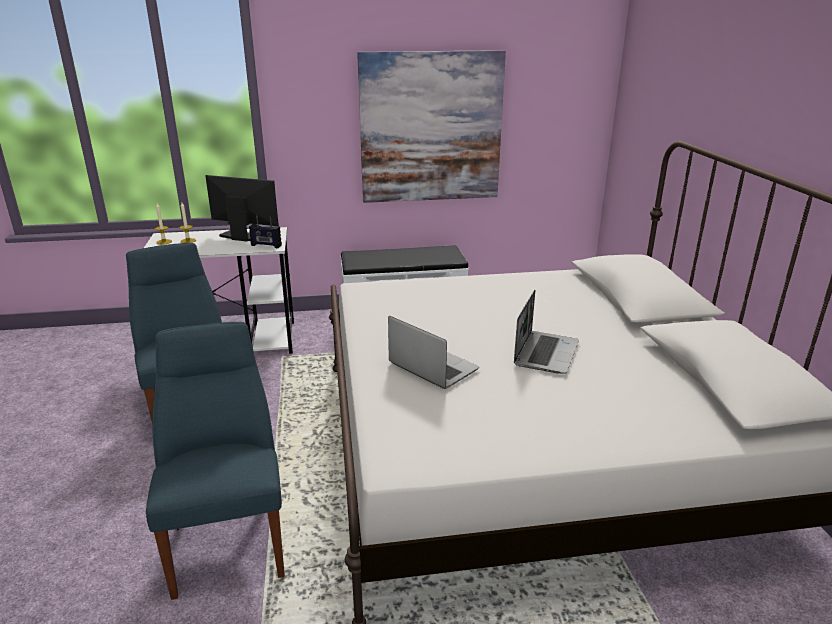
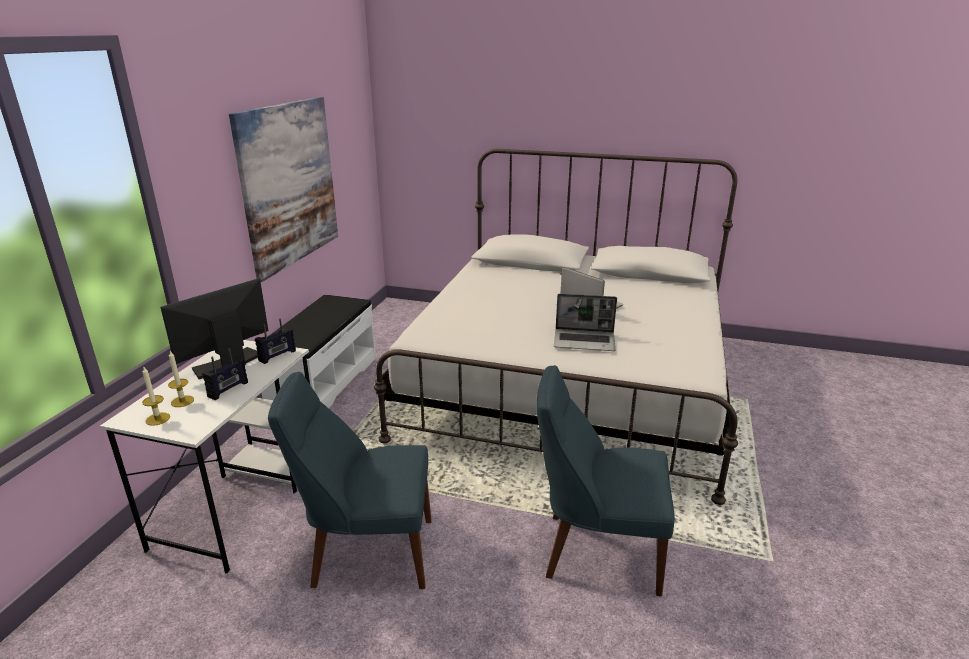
camera: 65 degrees left, 0 degrees up
(208, 247) = (228, 390): none -> radio
(431, 367) = (585, 341): laptop -> laptop turned 150 degrees counterclockwise

